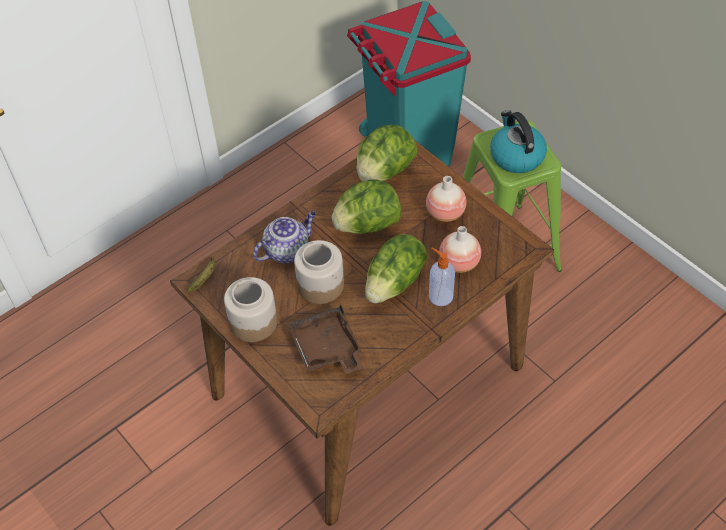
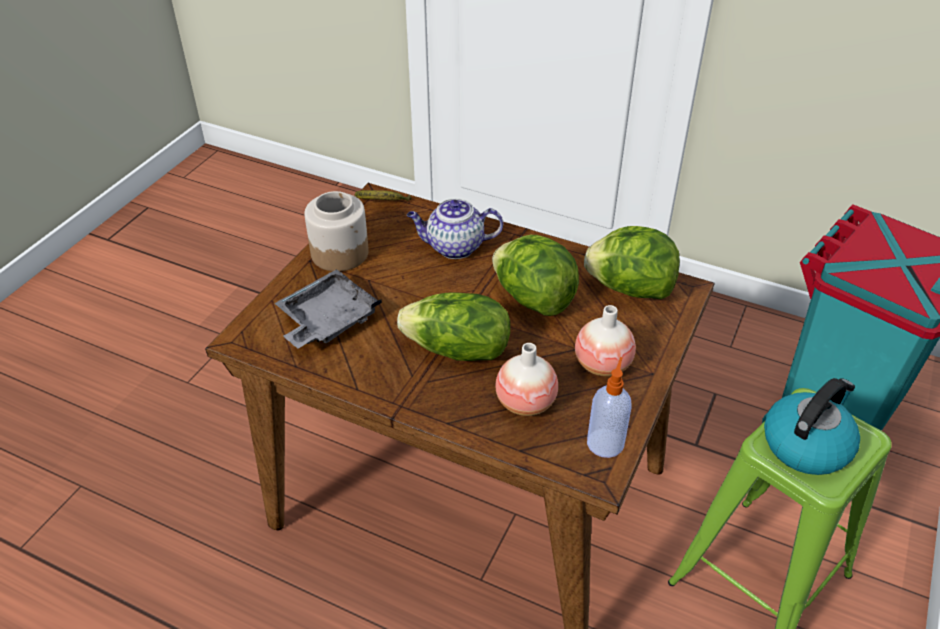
camera: 65 degrees right, 10 degrees down
(287, 250) = (454, 247): teapot -> teapot turned 150 degrees clockwise
(320, 284) = (419, 287): jar -> none
(327, 349) = (327, 320): brown tray -> grey tray
(440, 296) = (458, 399): soap dispenser -> soap dispenser (605, 442)

